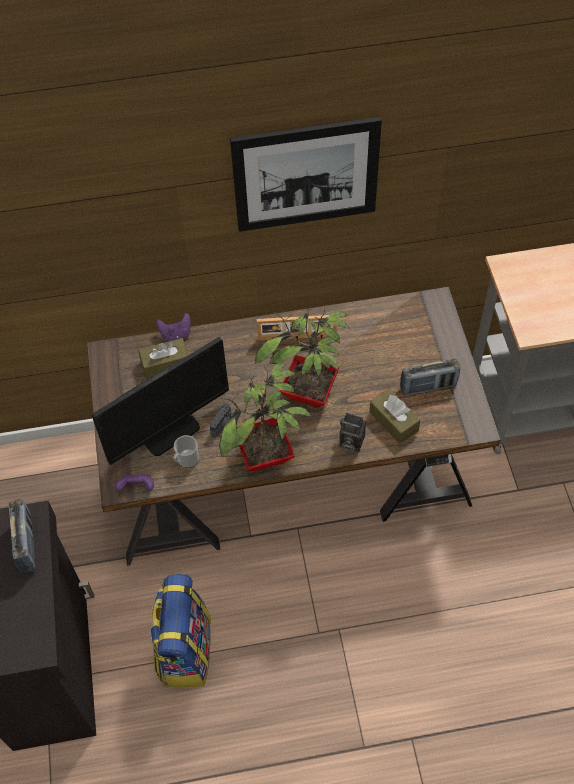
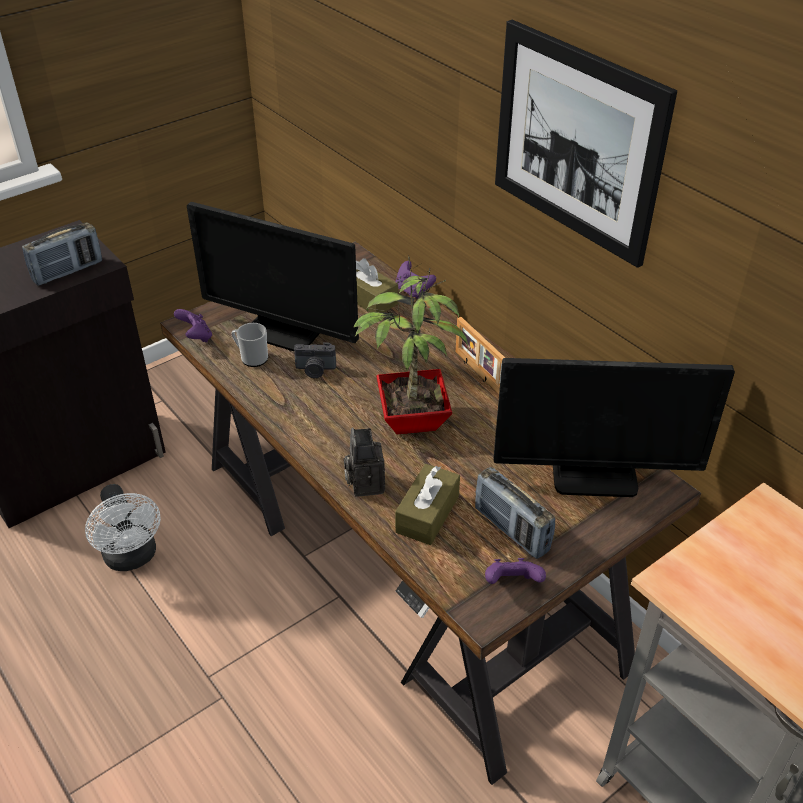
camera: 60 degrees right, 15 degrees down
(184, 650) = (132, 558): backpack -> white fan
(265, 458) = (293, 417): potted plant -> none
(409, 326) = (594, 476): none -> monitor
(466, 405) = (512, 583): none -> purple game controller

